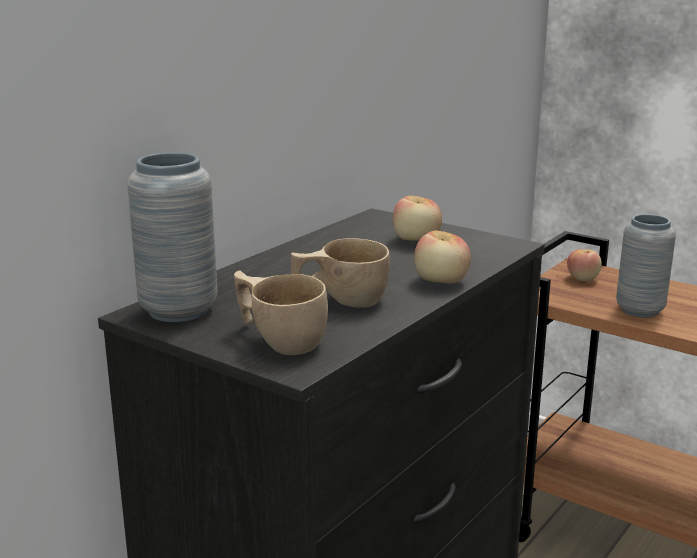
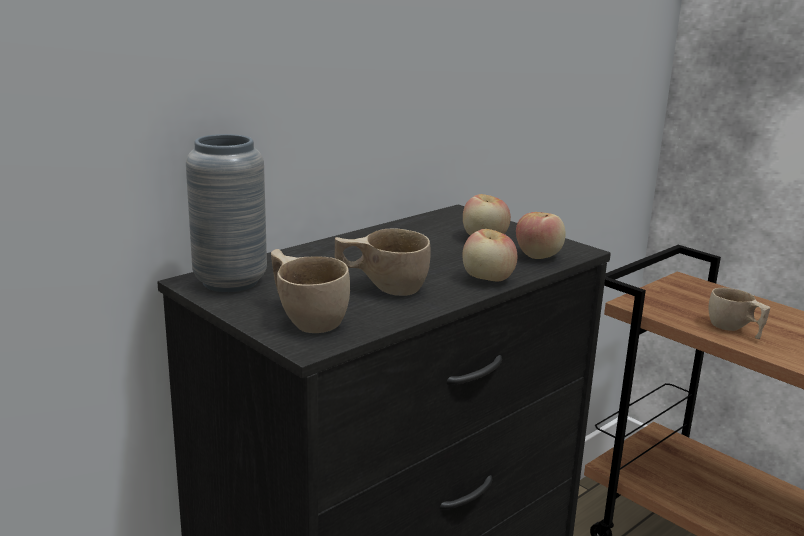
camera: 10 degrees right, 0 degrees up
(582, 278) = (686, 293): apple -> apple (538, 256)
(640, 310) = (734, 330): grey vase -> beige cup

